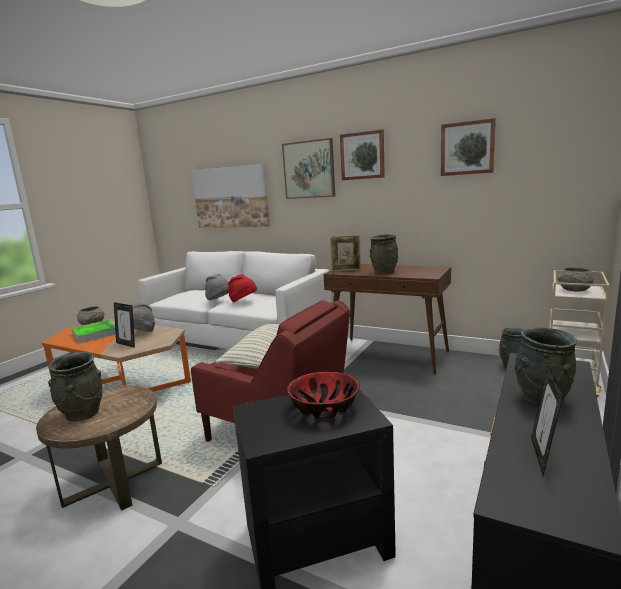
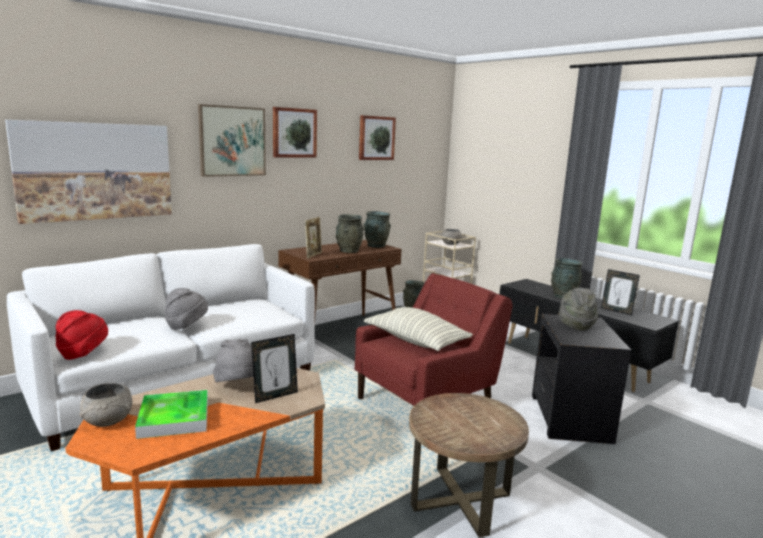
camera: 70 degrees left, 0 degrees up
(82, 414) = (473, 428): grey vase -> grey vase (376, 246)
(243, 302) = (230, 317): red hat -> red hat (83, 353)
(323, 407) = (575, 325): bowl -> grey hat

